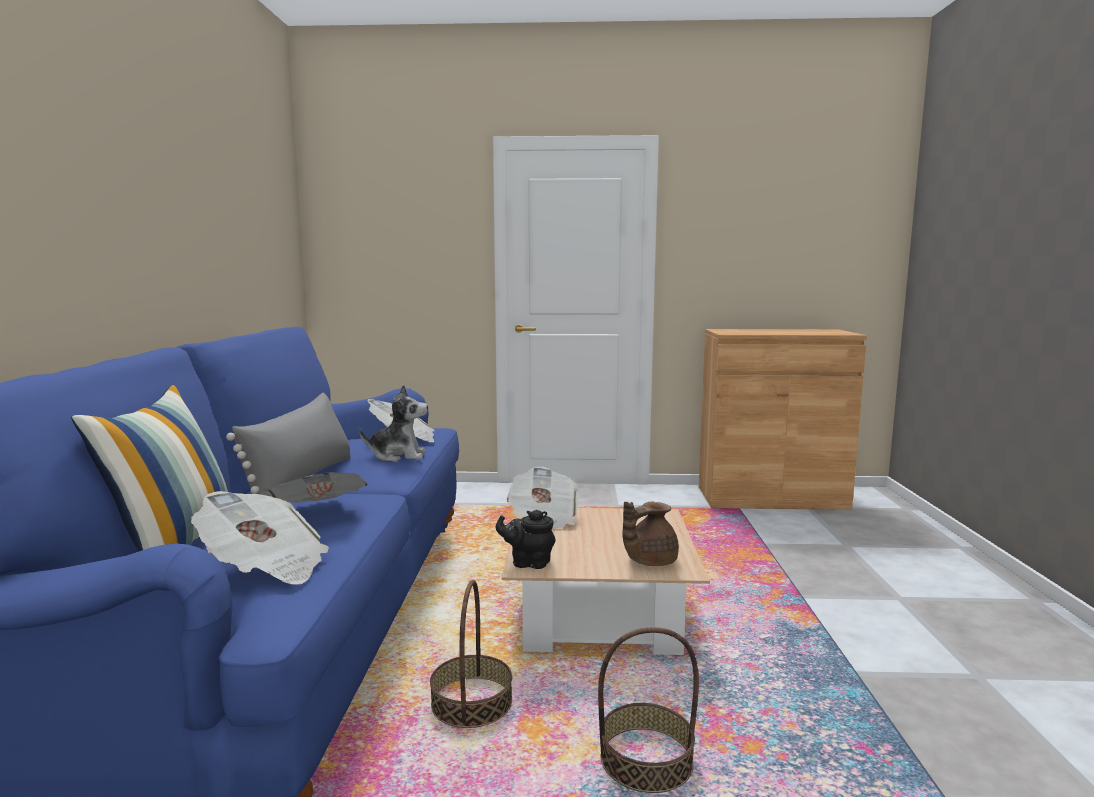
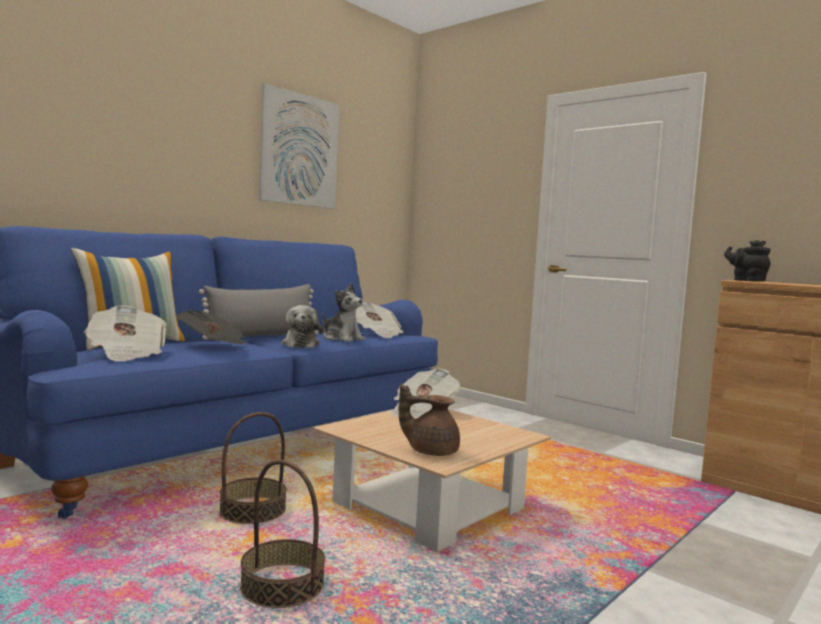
camera: 40 degrees right, 5 degrees down
(204, 193) = (299, 150): none -> picture
(380, 477) = (300, 344): none -> plush toy
(528, 562) = (347, 426): black teapot -> black teapot (746, 280)

